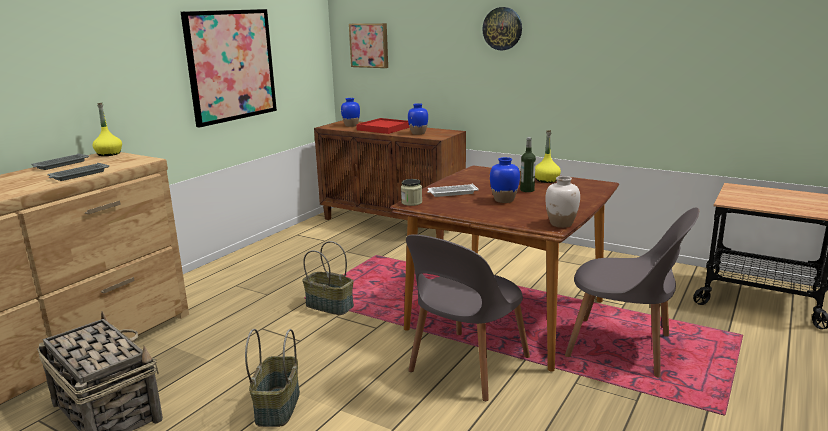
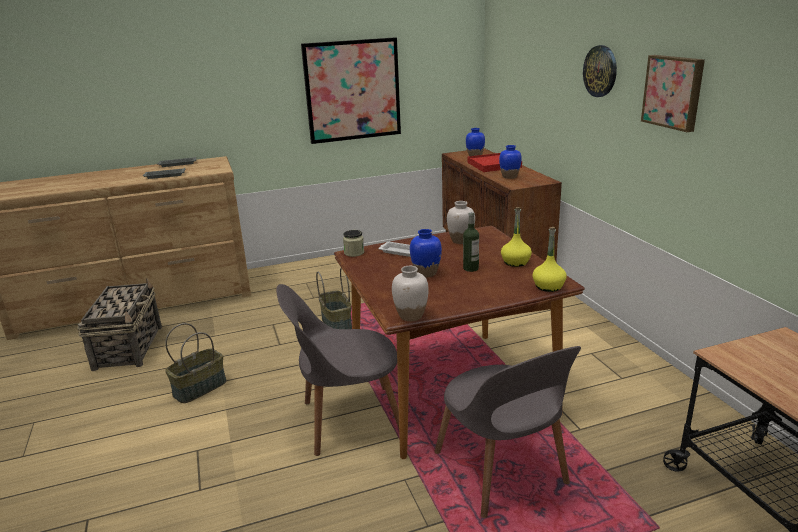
camera: 40 degrees right, 5 degrees up
(109, 154) = (217, 160): yellow bottle -> yellow bottle (548, 286)
(369, 45) = (506, 75): picture -> picture (674, 92)
(476, 177) = (461, 240): none -> white vase

